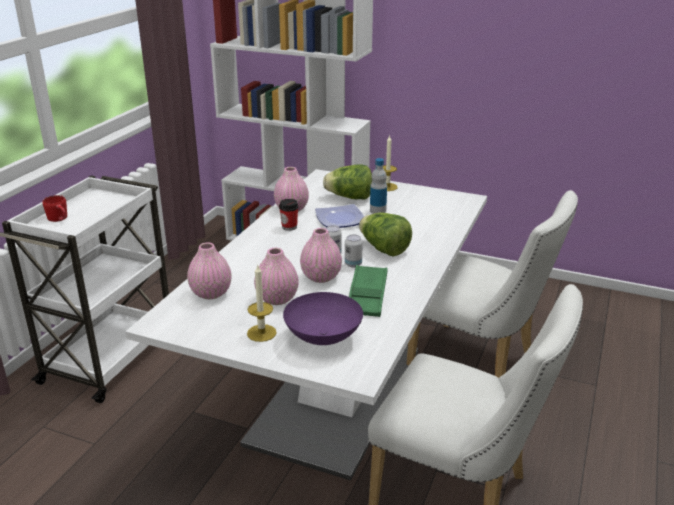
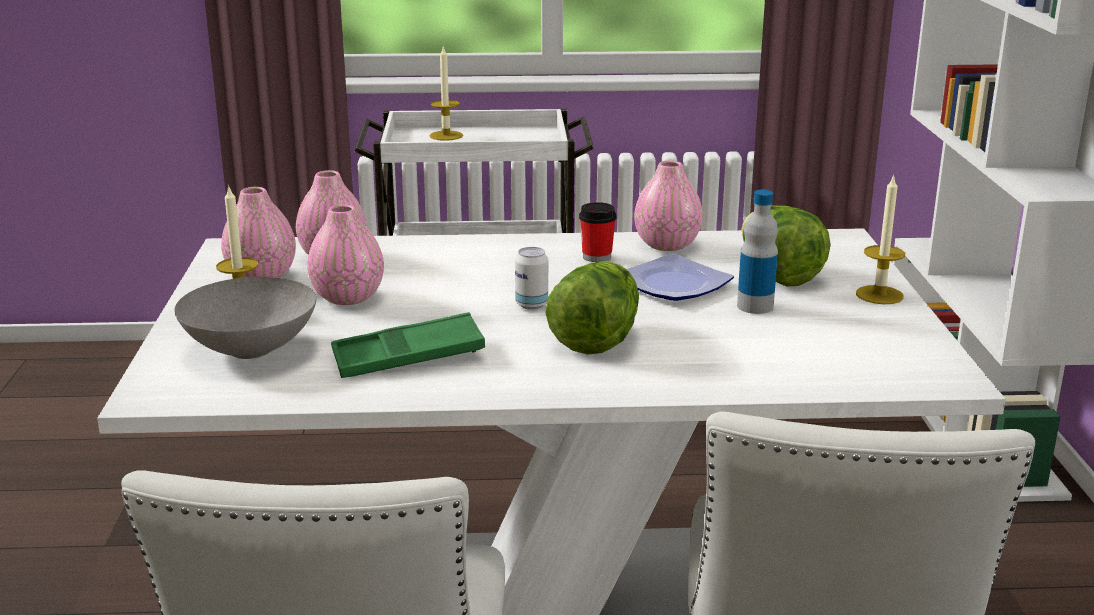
camera: 65 degrees right, 5 degrees down
(60, 219) = (446, 136): red mug -> candle
(321, 277) = (443, 312): pink vase -> pink vase (261, 276)
(324, 337) = (253, 350): purple bowl -> grey bowl
(353, 264) = (512, 326): can -> none

